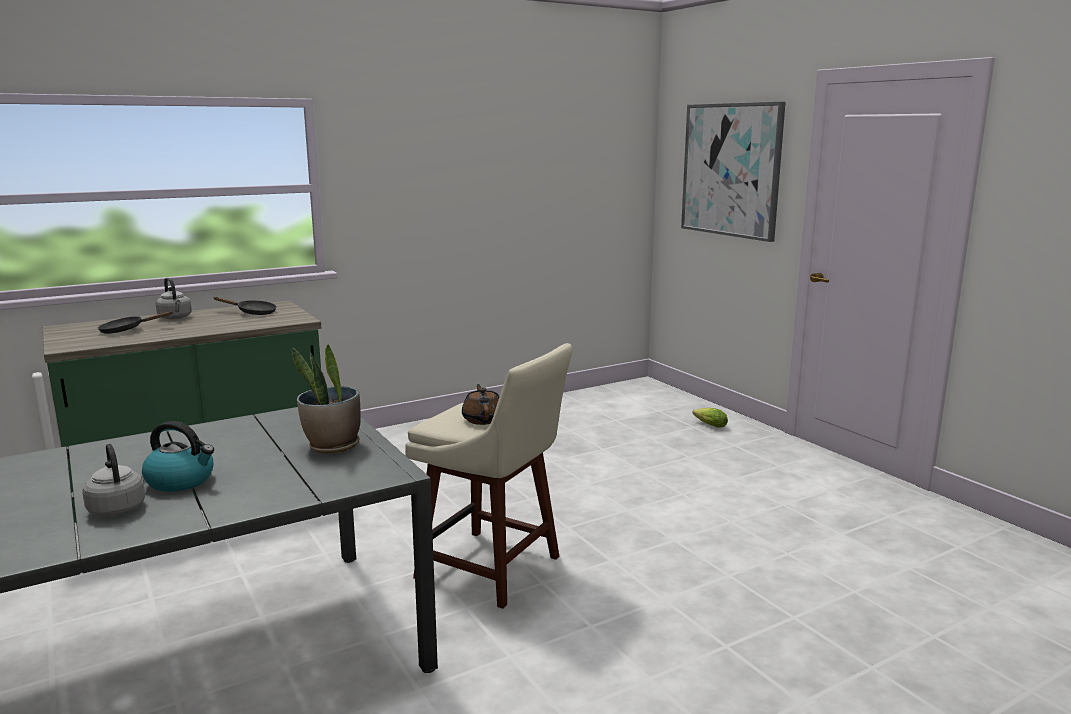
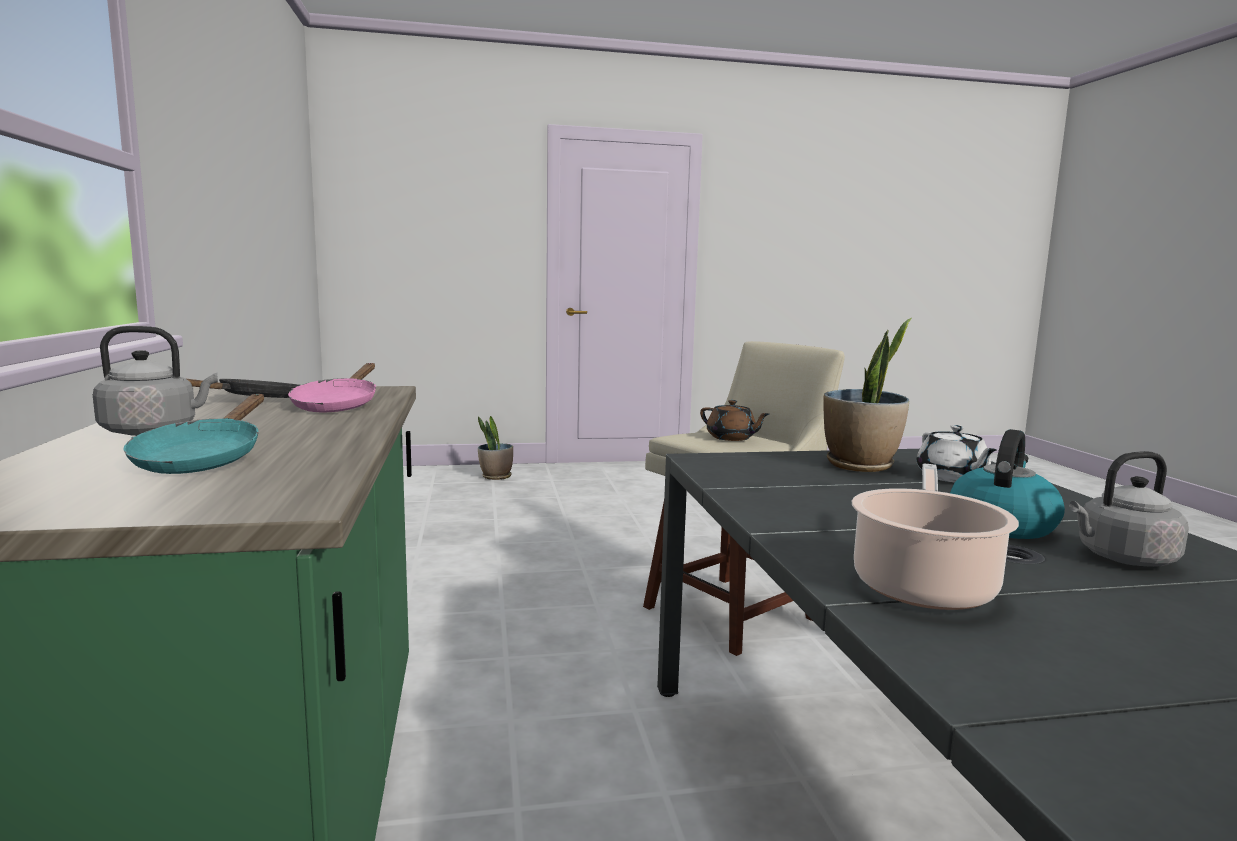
camera: 70 degrees left, 5 degrees down
(86, 461) = (923, 583): none -> cooking pot
(126, 330) = (203, 459): black frying pan -> turquoise frying pan
(245, 322) = (338, 405): none -> pink frying pan
(306, 472) = (952, 478): none -> white teapot
(483, 419) = (731, 438): brown teapot -> brown teapot turned 150 degrees counterclockwise
(708, 425) = (495, 477): lettuce -> potted plant
(731, 170) = (446, 216): picture -> none

